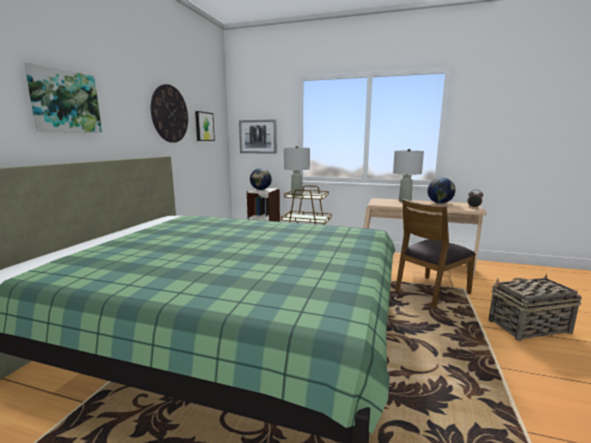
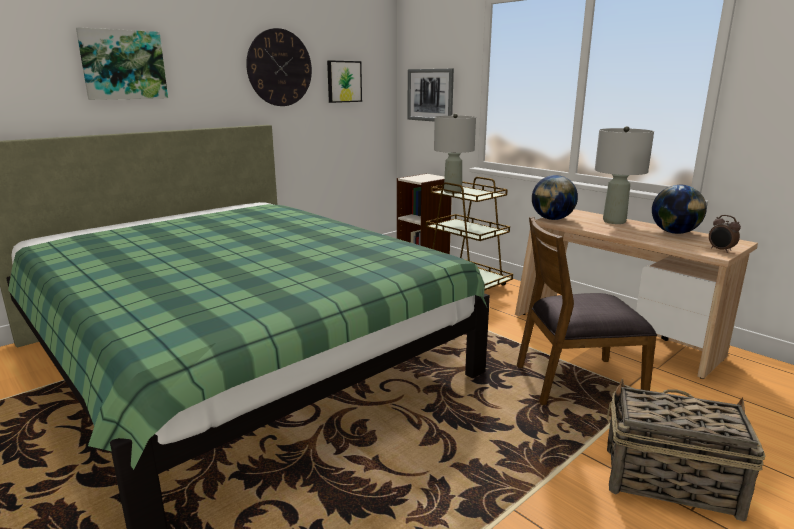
camera: 30 degrees right, 5 degrees up
(261, 189) = (420, 177): globe -> globe (552, 219)

